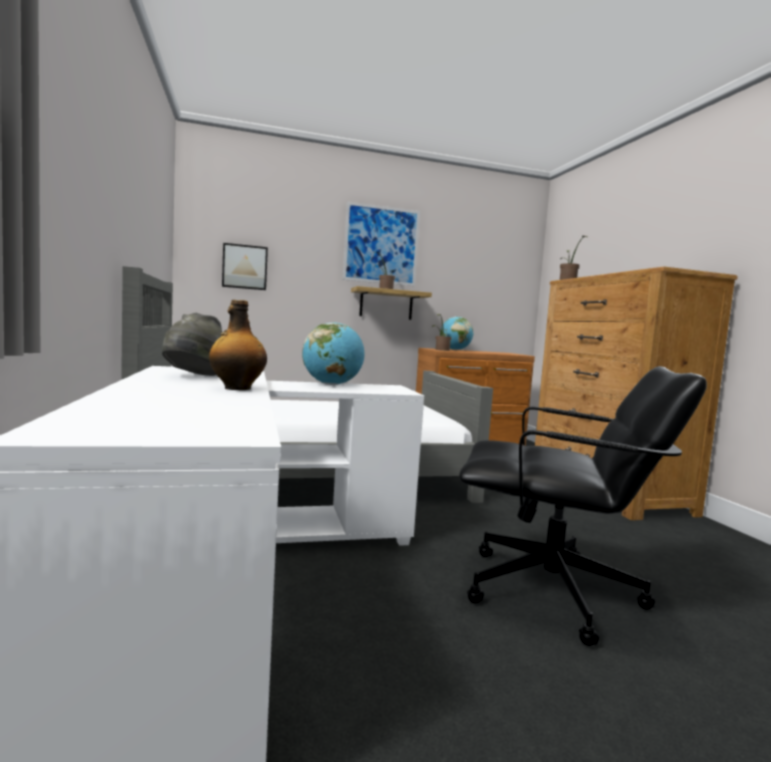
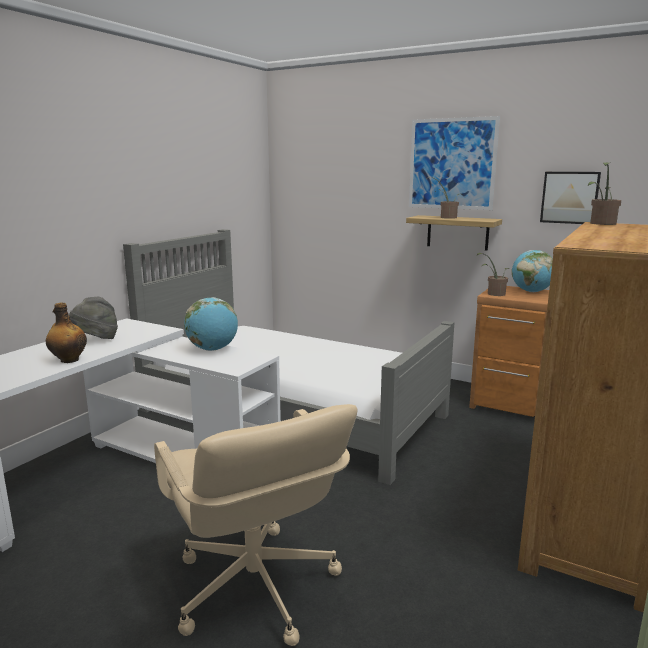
camera: 45 degrees right, 10 degrees up
(245, 267) = (321, 199): picture -> picture (569, 197)
(553, 593) = (254, 588): black office chair -> beige office chair

